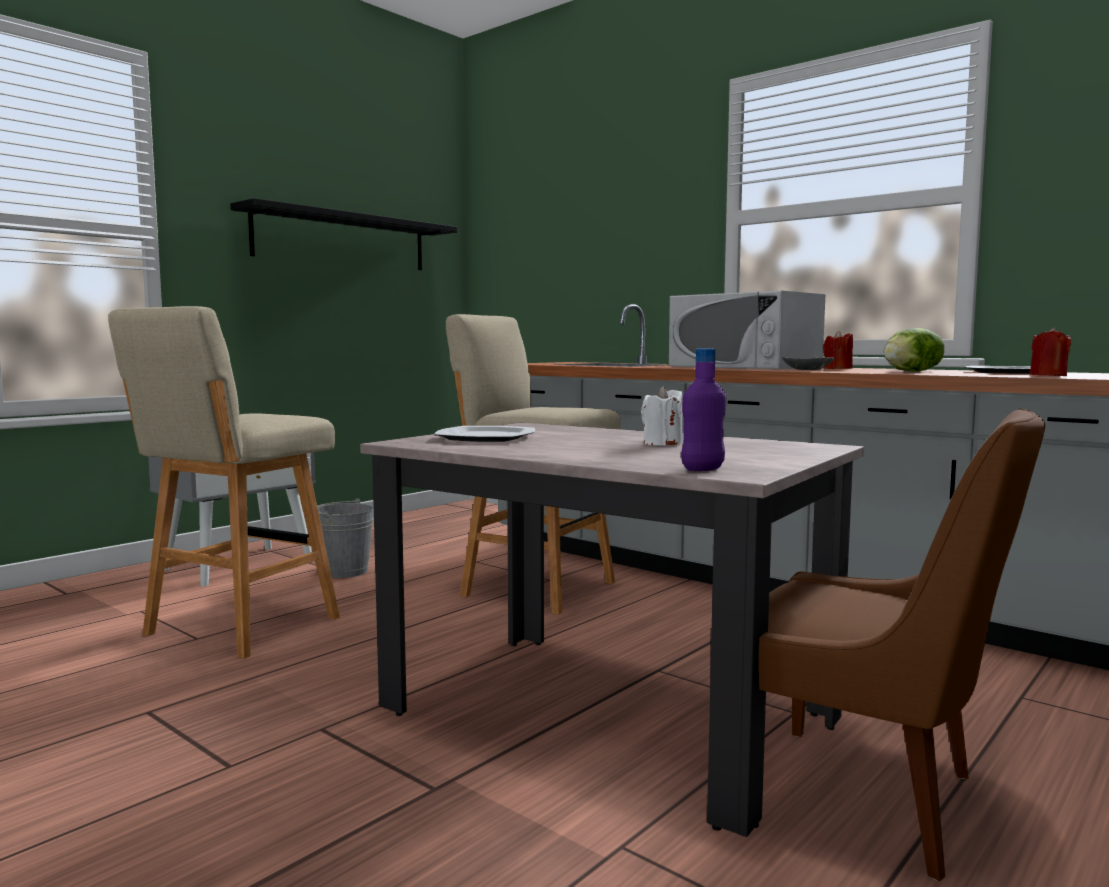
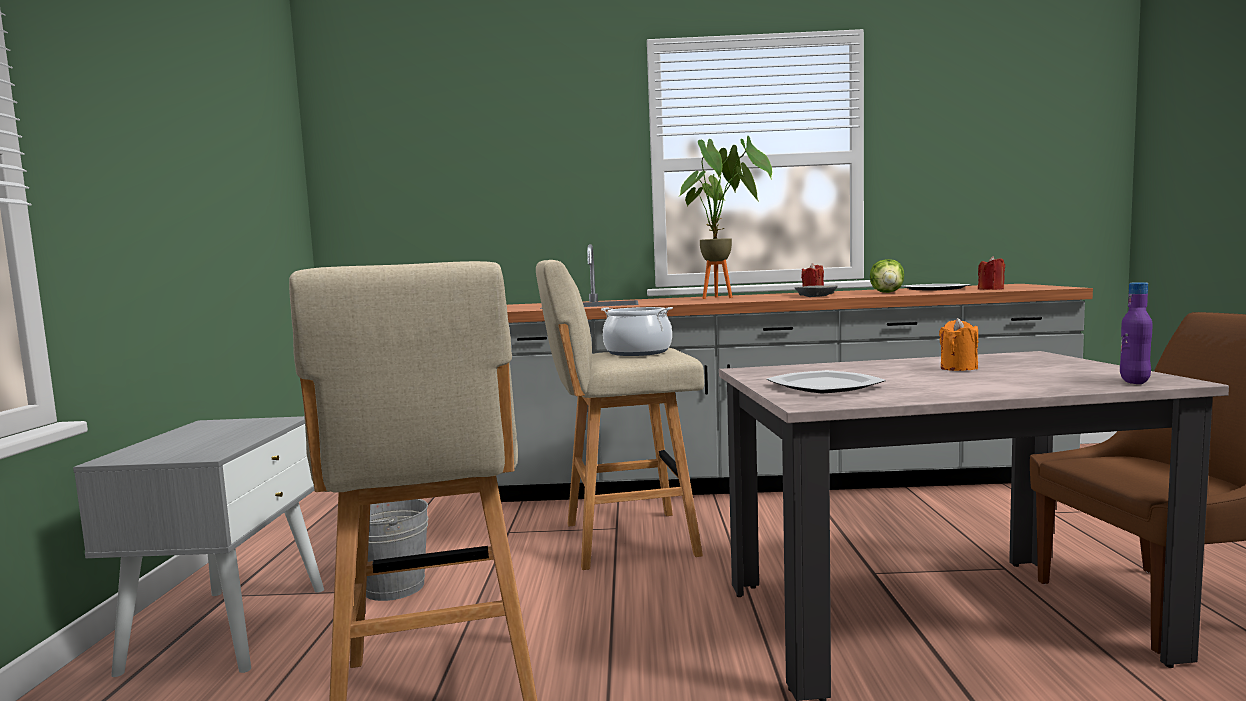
camera: 40 degrees left, 0 degrees up
(342, 240) = (213, 167): black shelf -> none
(549, 408) = (638, 352): none -> cooking pot
(662, 443) = (958, 368): white candle -> orange candle
(744, 366) = (724, 297): white microwave -> potted plant

